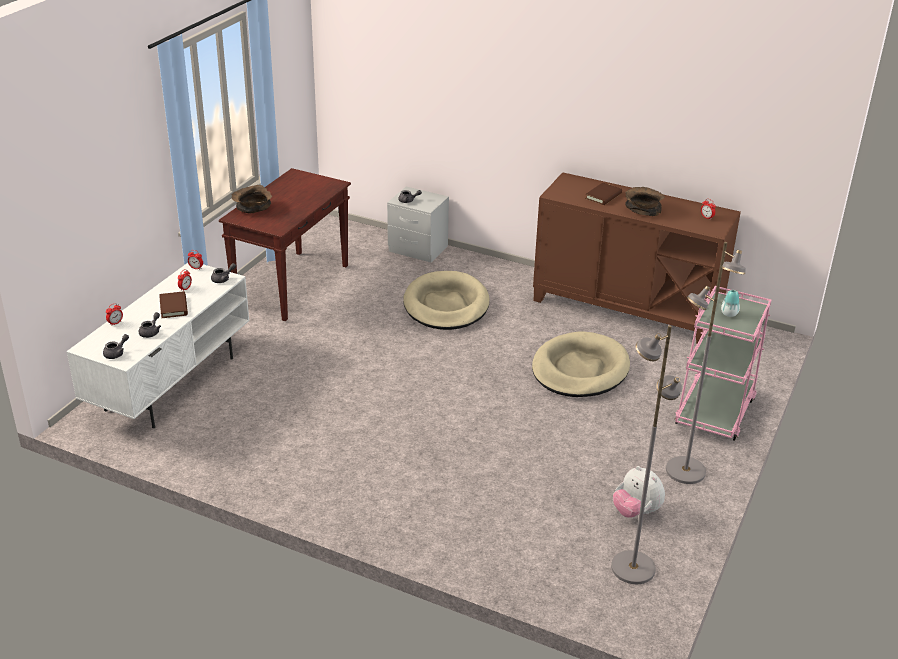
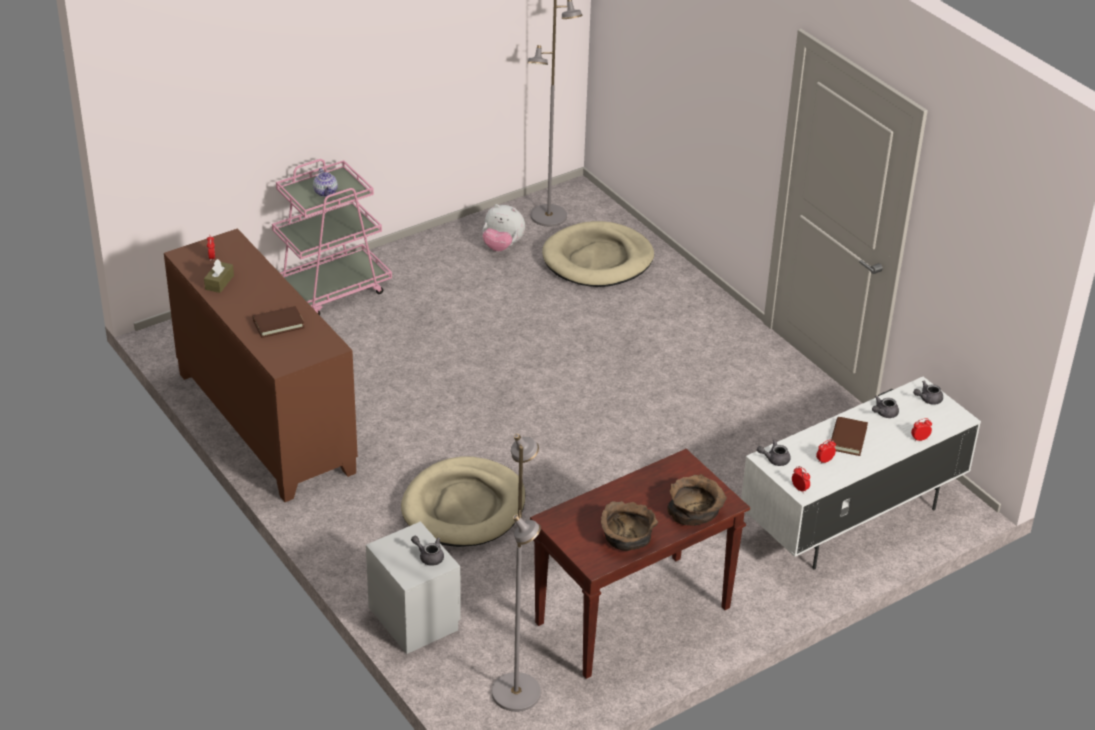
camera: 150 degrees left, 5 degrees up
(579, 369) = (404, 373): beige dog bed -> beige dog bed (598, 259)
(636, 511) = (502, 246): plush toy -> plush toy turned 120 degrees clockwise
(642, 209) = (263, 291): brown bowl -> brown bowl (627, 537)
(676, 206) = (219, 282): none -> brown tissue box
(685, 471) = (425, 257): grey floor lamp -> grey floor lamp (517, 692)
(729, 314) = (326, 192): vase -> teapot

